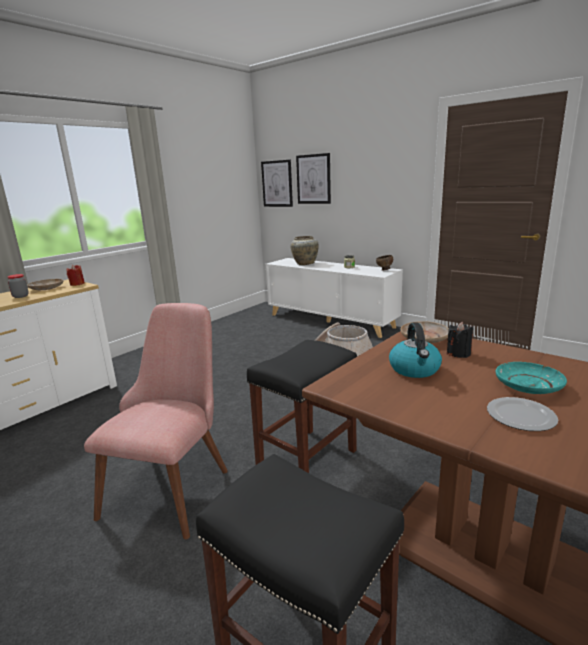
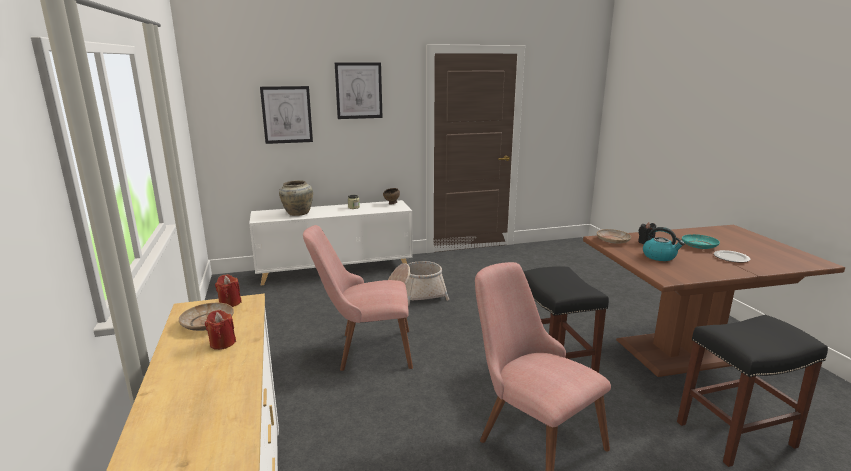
camera: 55 degrees left, 0 degrees up
(20, 296) = (222, 343): jar -> red candle
(231, 373) = (364, 350): none -> pink chair
(277, 183) = (227, 120): picture -> picture (358, 90)

